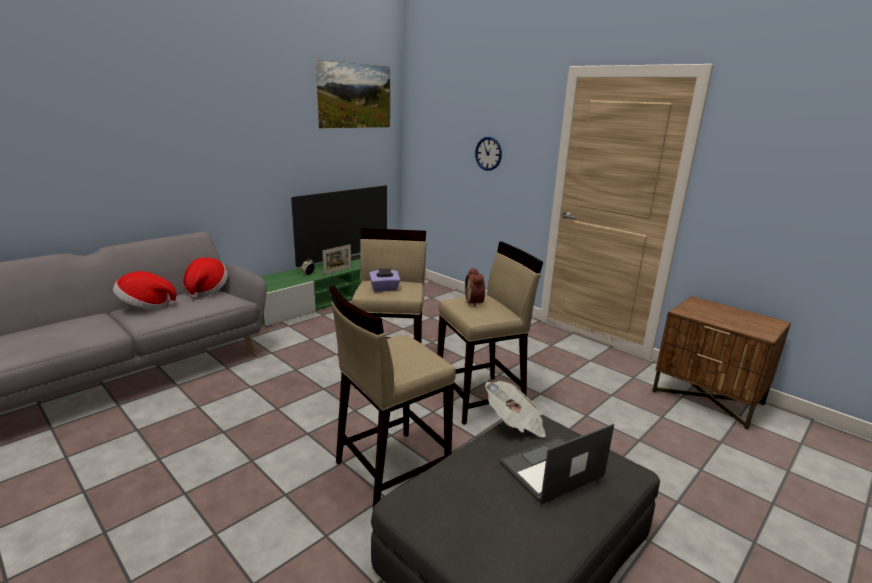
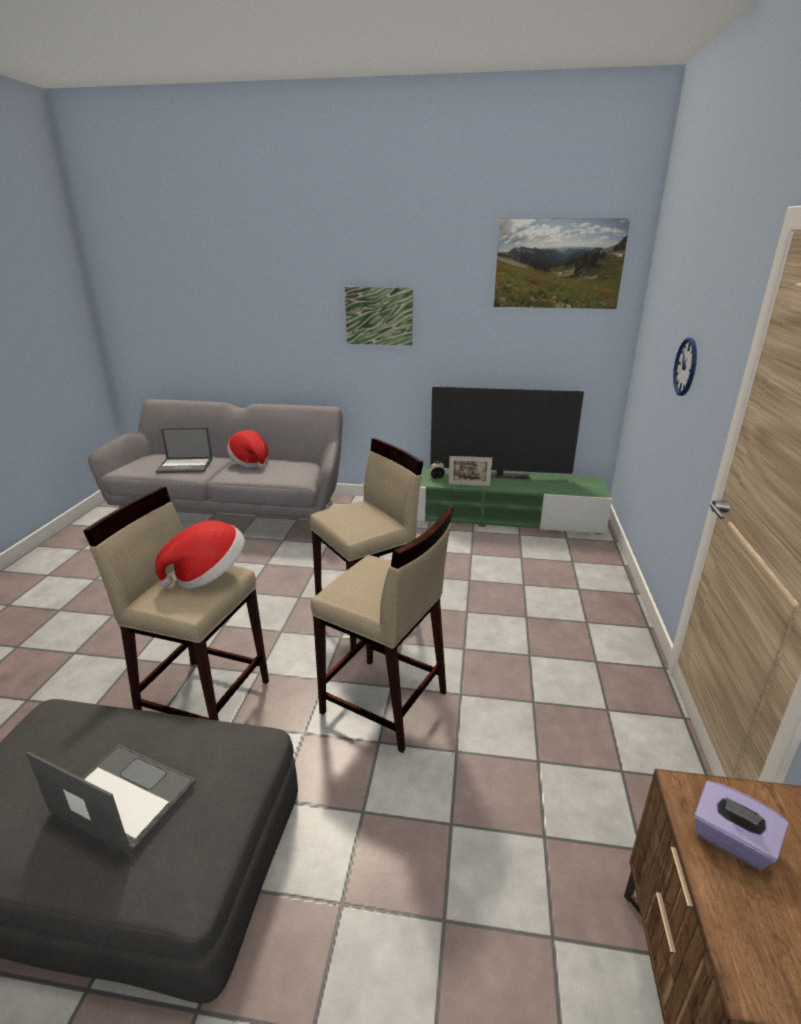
camera: 55 degrees right, 5 degrees up
(72, 332) = (186, 466): none -> laptop
(206, 290) = (305, 463): hat -> hat (208, 575)
(229, 140) = (379, 316): none -> picture
(384, 288) = (349, 516): purple tissue box -> purple tissue box (731, 841)
(475, 302) = (382, 574): alarm clock -> none
(515, 423) = (214, 731): newspaper -> none

